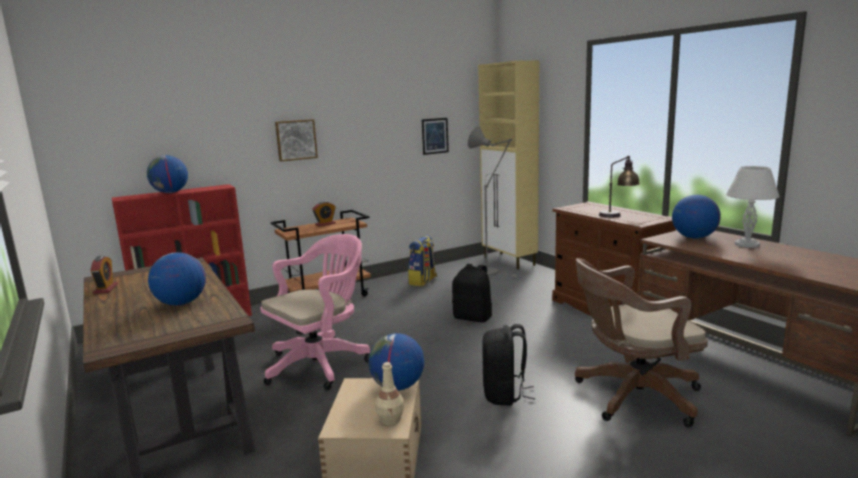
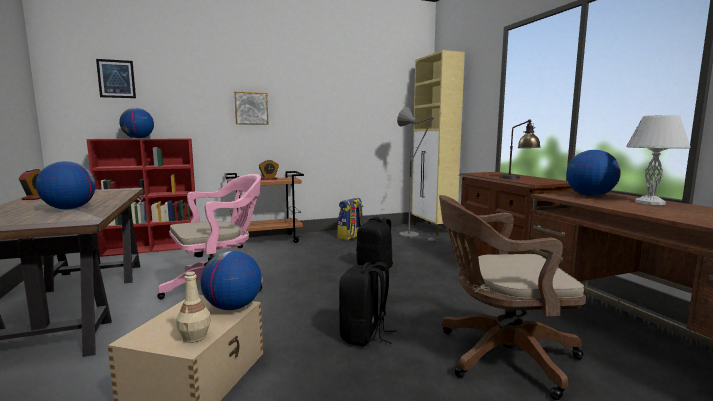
camera: 10 degrees right, 5 degrees down
(435, 136) = (374, 117): picture -> picture (116, 79)

